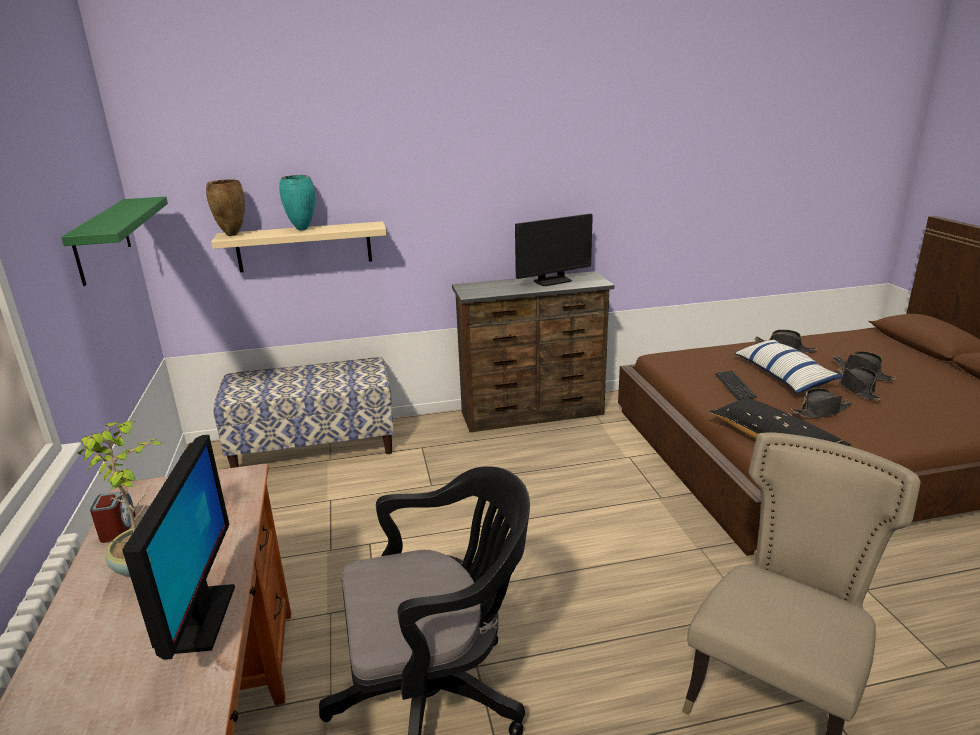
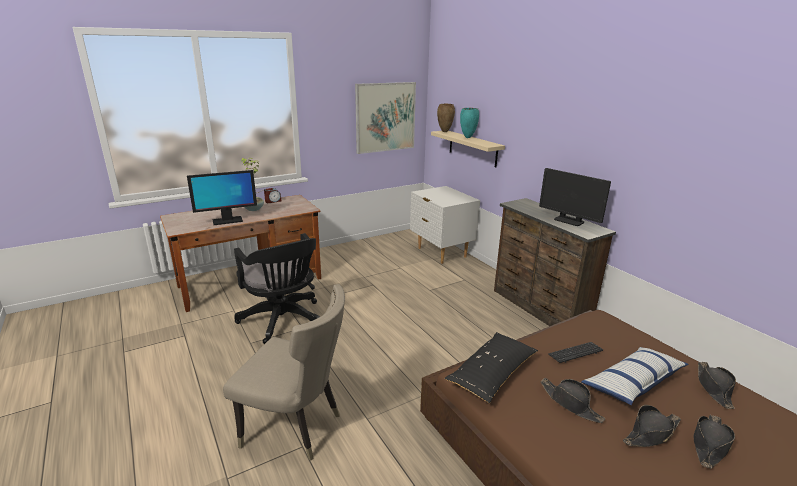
camera: 70 degrees right, 0 degrees up
(102, 240) = (385, 117): green shelf -> picture
(315, 447) = (441, 253): bench -> white nightstand

